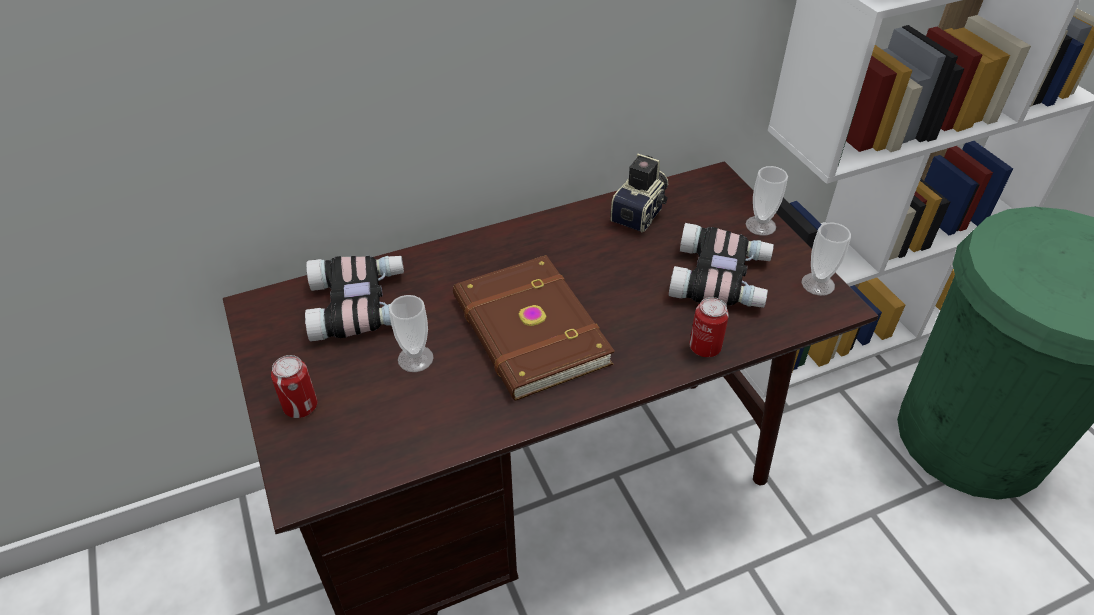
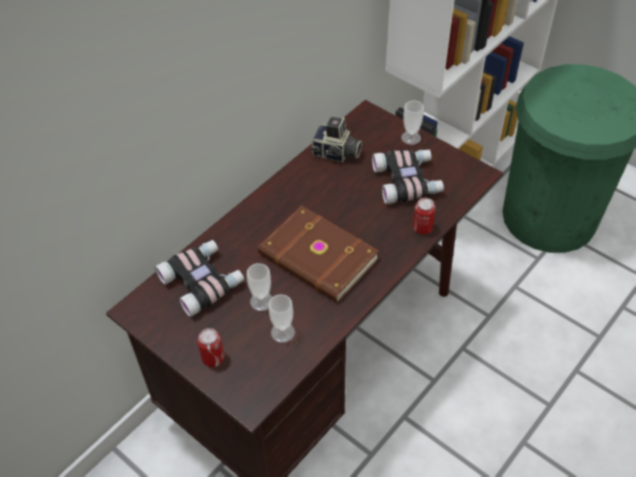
camera: 25 degrees left, 5 degrees up
(642, 212) = (336, 154): camera -> camera turned 105 degrees clockwise
(818, 284) = (462, 165): cup -> cup (283, 332)

